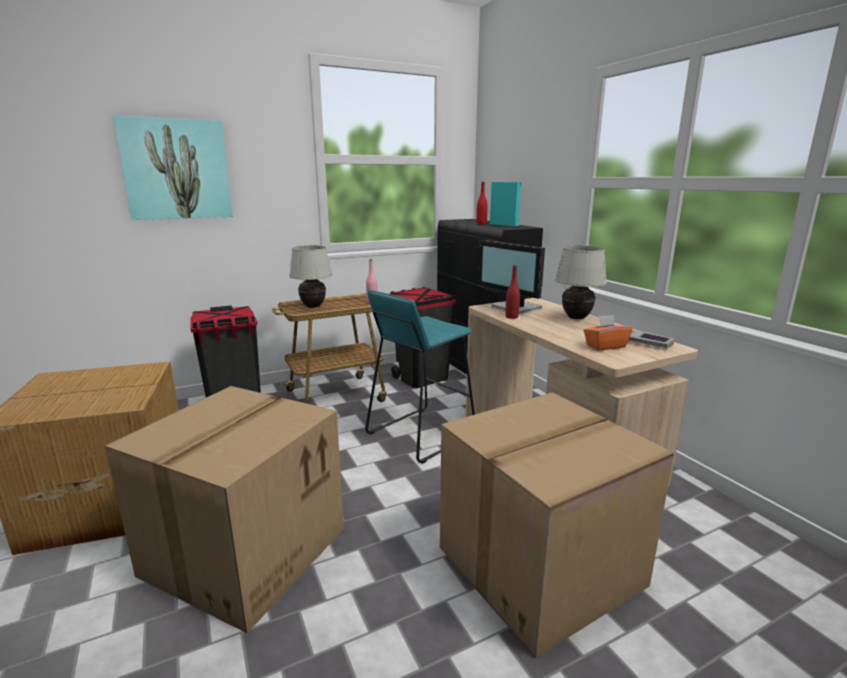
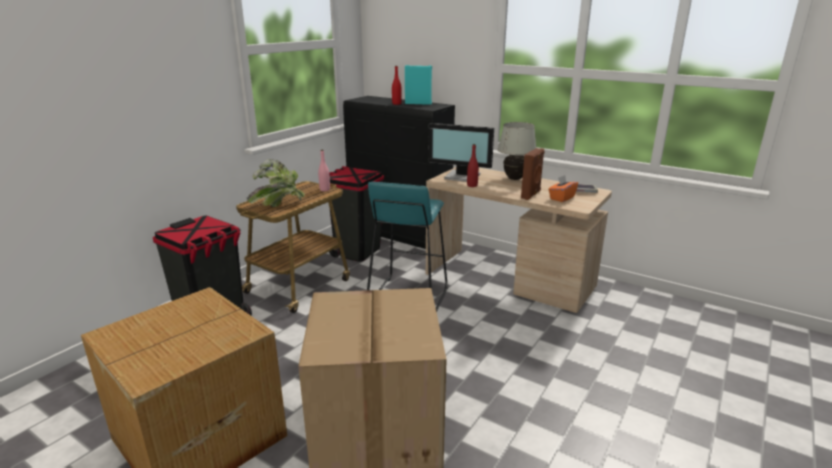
camera: 30 degrees left, 5 degrees up
(176, 169) = (108, 75): picture -> none
(313, 307) = (278, 204): white table lamp -> potted plant
(539, 568) = (571, 358): cardboard box -> none
(569, 336) = (531, 195): none -> brown speaker

